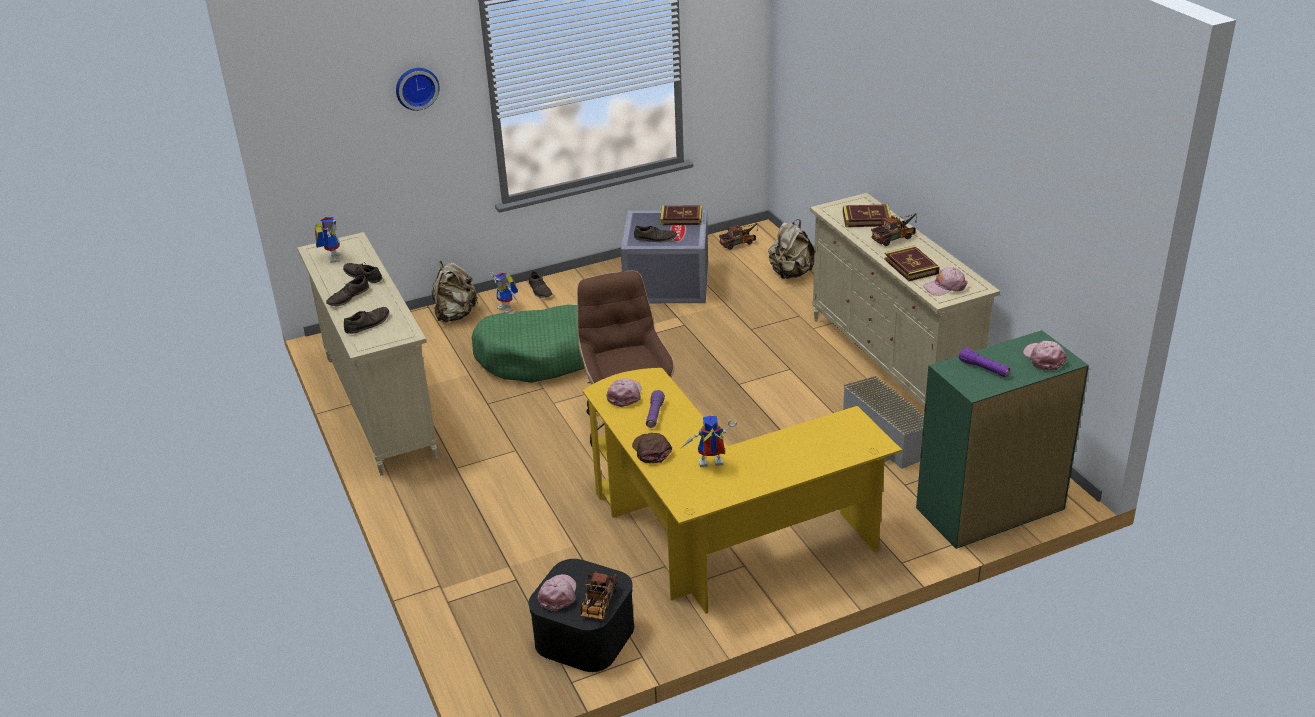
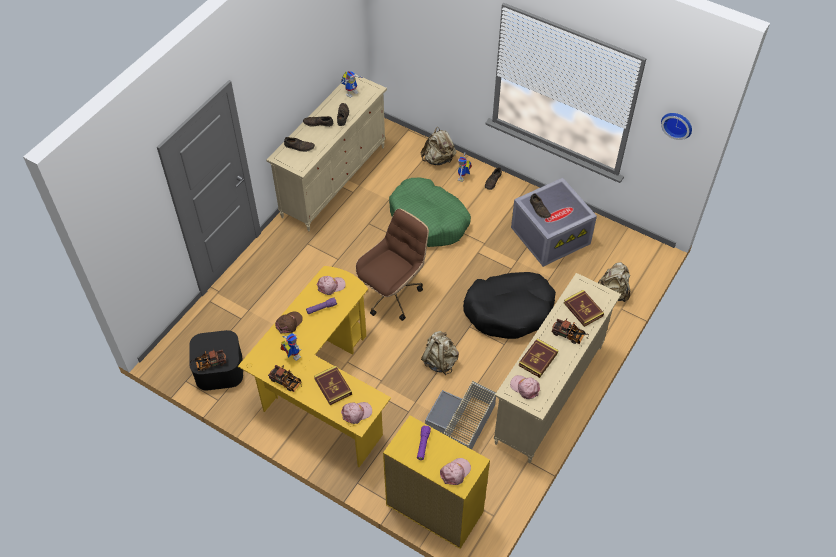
camera: 55 degrees right, 20 degrees up
(416, 87) = (454, 29): wall clock -> wall clock (677, 124)
(558, 594) = (207, 343): pink cap -> pink cap (356, 413)
(681, 218) = (575, 208): book -> book (333, 386)
(740, 243) = (628, 248): toy truck -> toy truck (287, 382)
(744, 347) = (509, 310): none -> black dog bed
(769, 424) = (440, 361): none -> beige backpack
(989, 508) = (434, 508): green cabinet -> yellow cabinet

